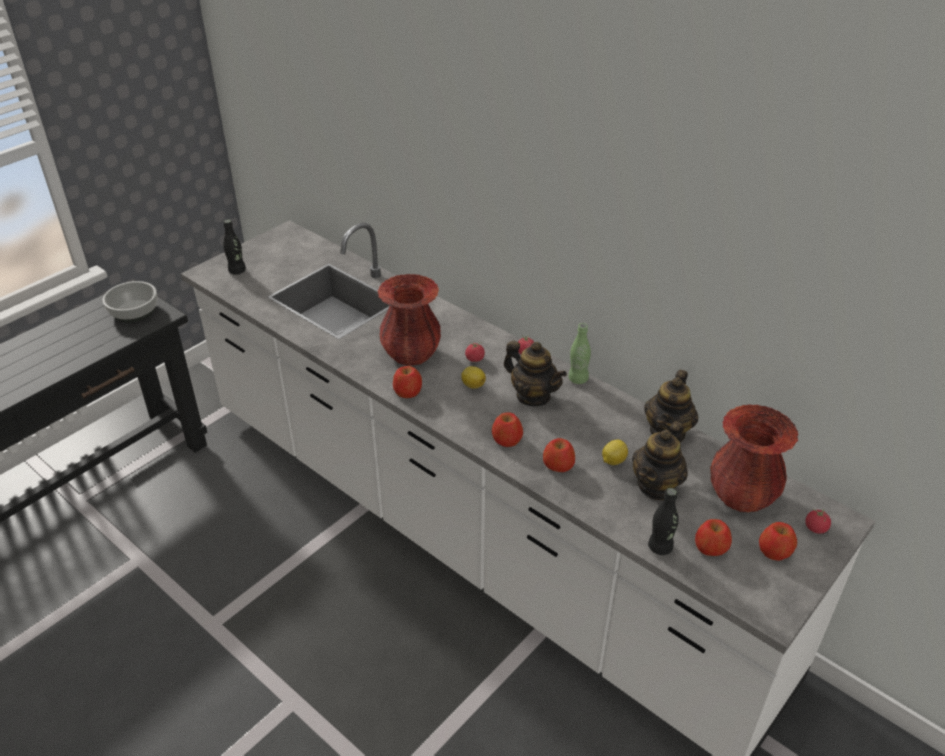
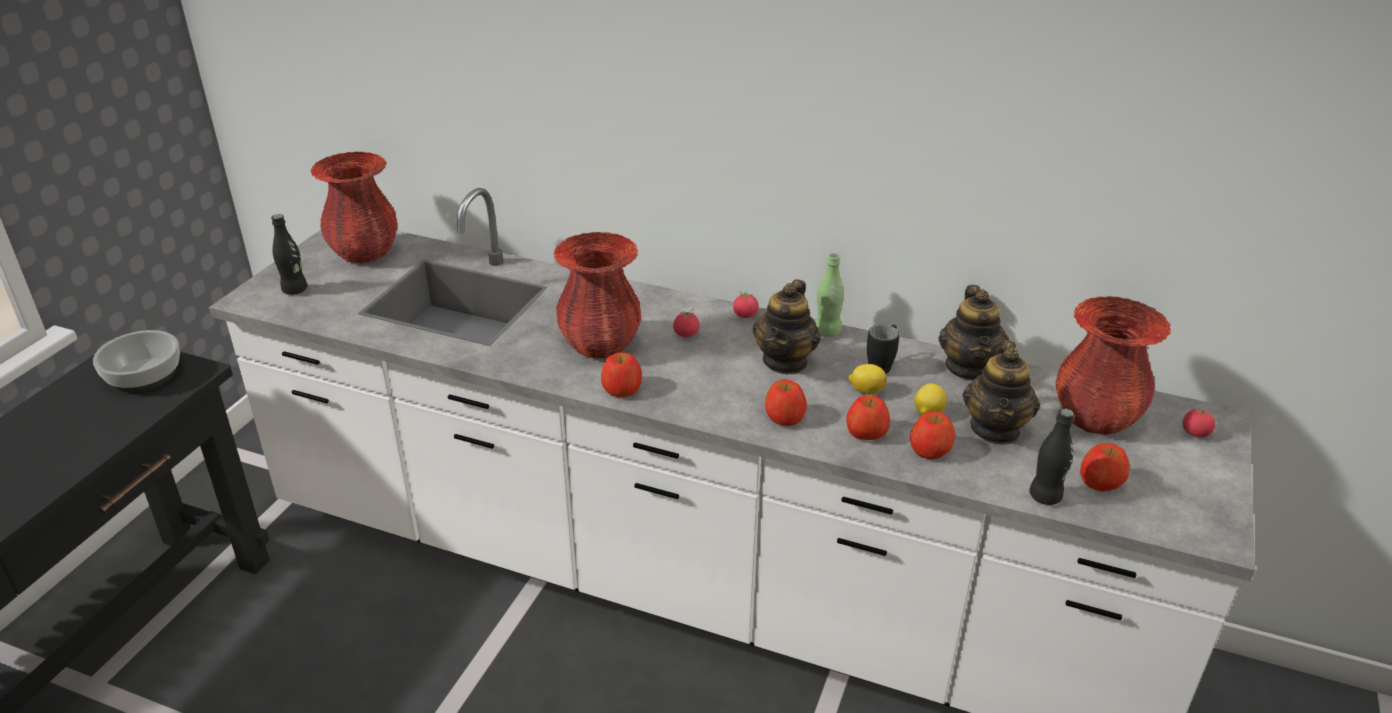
camera: 20 degrees left, 5 degrees down
(294, 250) = (364, 252): none -> red vase
(472, 385) = (702, 364): lemon -> lemon (866, 391)
(533, 396) = (785, 361): teapot -> teapot turned 90 degrees clockwise
(603, 415) = (882, 365): none -> black mug
(775, 551) = (1171, 468): apple -> apple (930, 450)

